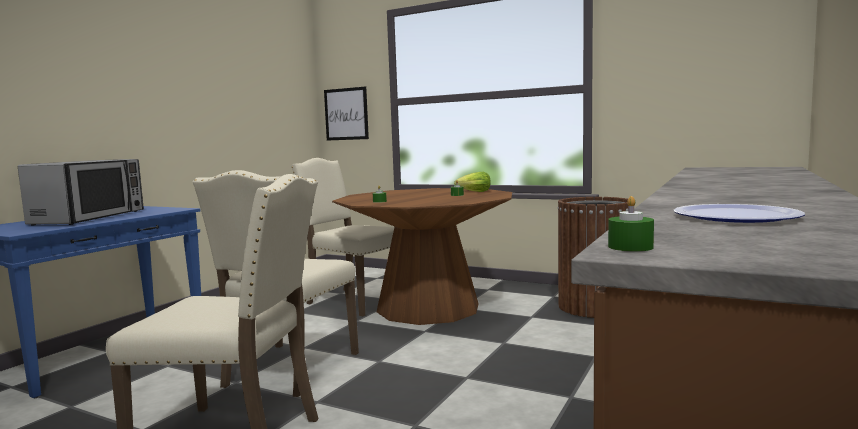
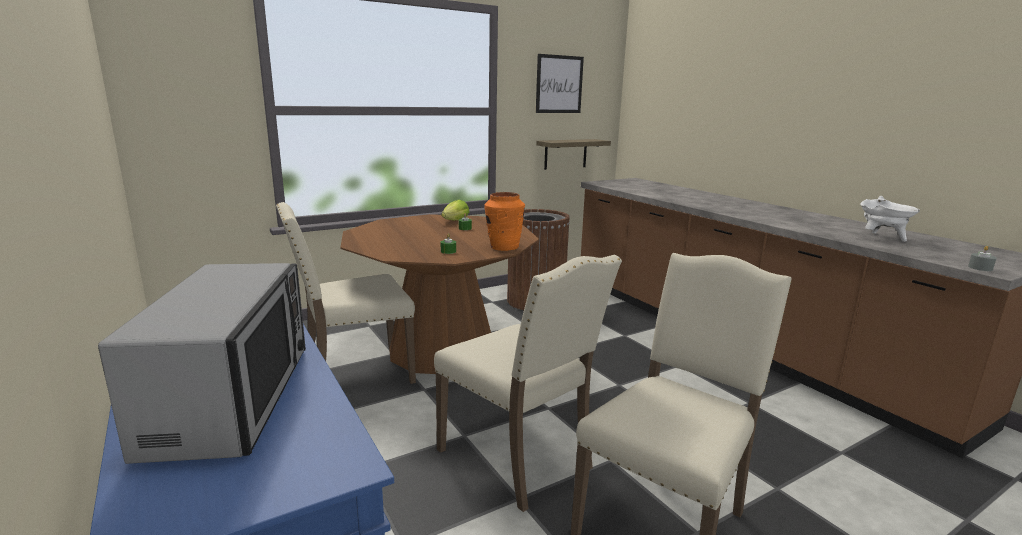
camera: 60 degrees left, 10 degrees up
(90, 217) = (233, 398): microwave -> microwave turned 45 degrees clockwise
(346, 114) = (180, 123): picture -> picture (559, 84)
(418, 204) = (504, 247): none -> orange vase
(630, 247) = (980, 268): green candle -> grey candle
(699, 135) = (565, 154): none -> shelf
(735, 216) = (882, 238): plate -> white cooking pot

